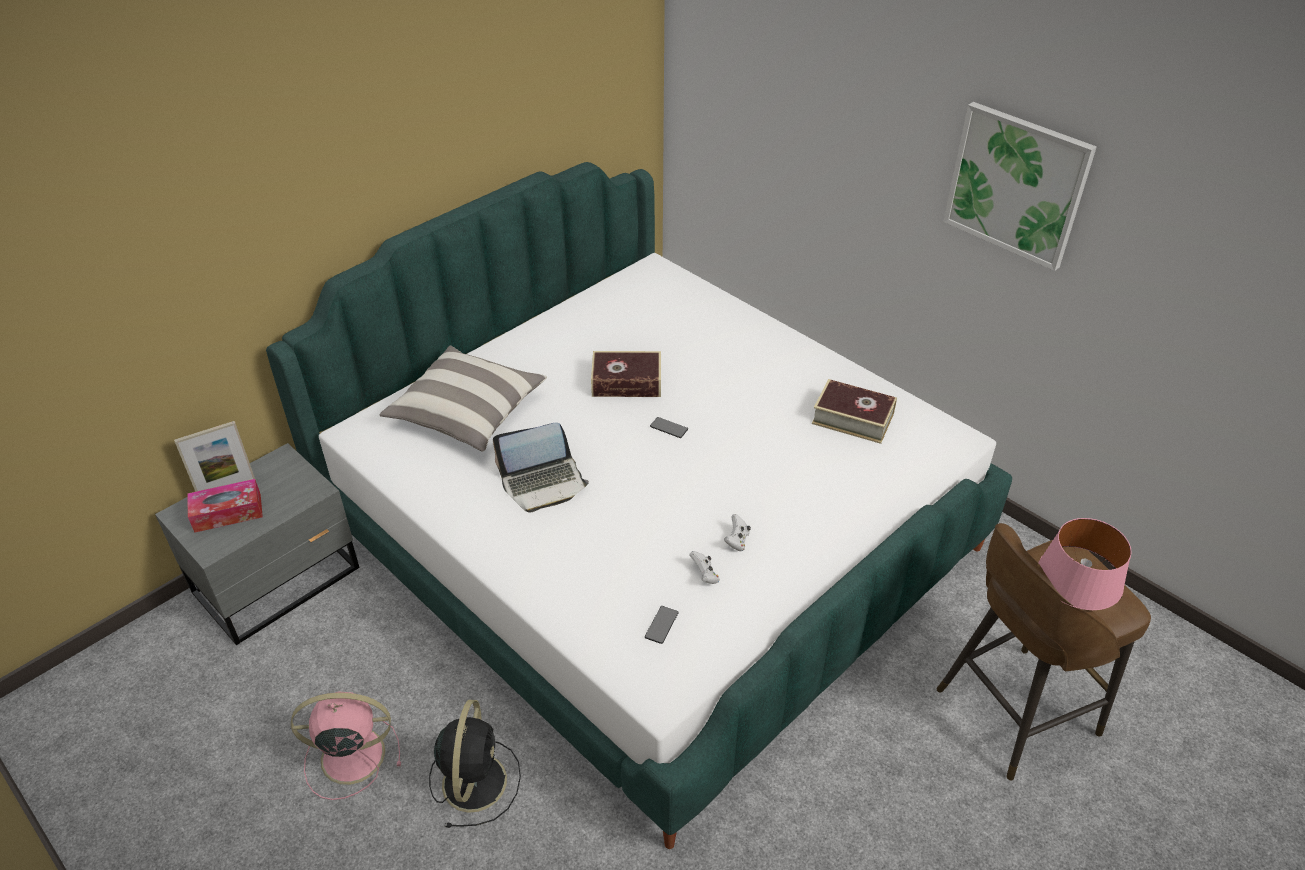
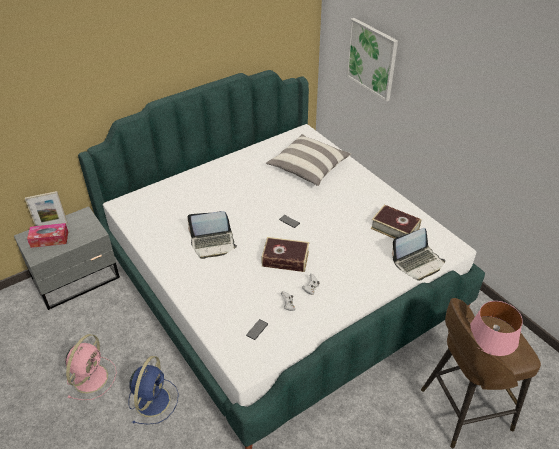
camera: 10 degrees right, 0 degrees up
(350, 756) = (91, 377): pink fan -> pink fan turned 105 degrees clockwise
(467, 412) = (182, 200): pillow -> pillow (308, 168)
(475, 779) = (153, 399): black fan -> blue fan
(626, 382) = (272, 193): book -> book (285, 259)
(906, 473) = (418, 263): none -> laptop
(1016, 185) = (500, 103): picture -> picture (371, 59)

